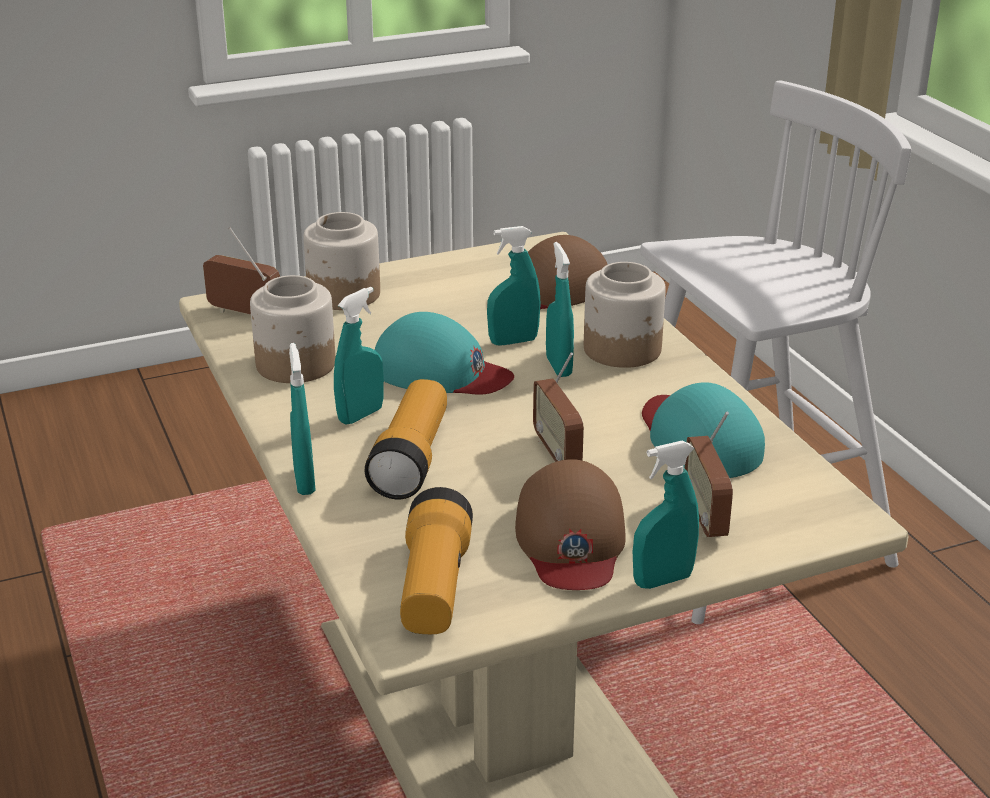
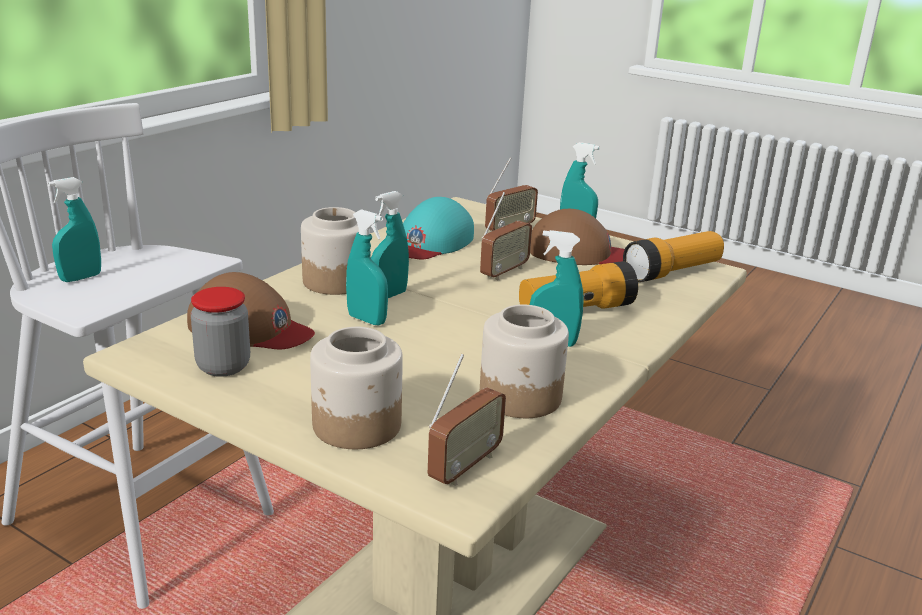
camera: 125 degrees left, 5 degrees down
(244, 314) = (464, 466): radio -> radio turned 135 degrees counterclockwise
(304, 482) = (654, 334): turquoise spray bottle -> turquoise spray bottle (81, 278)
(440, 372) = (450, 333): turquoise cap -> none
(490, 269) = (223, 366): none -> jar
(571, 539) = (578, 253): brown cap -> brown cap turned 45 degrees clockwise

